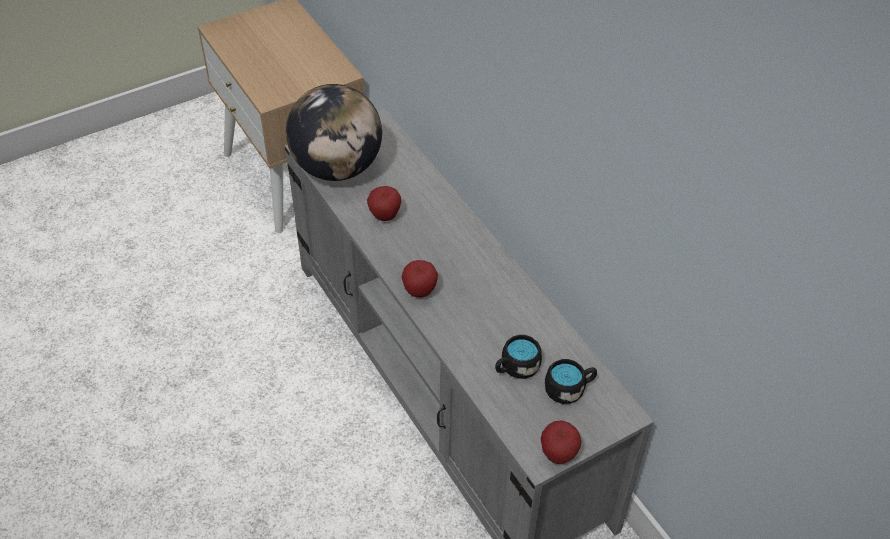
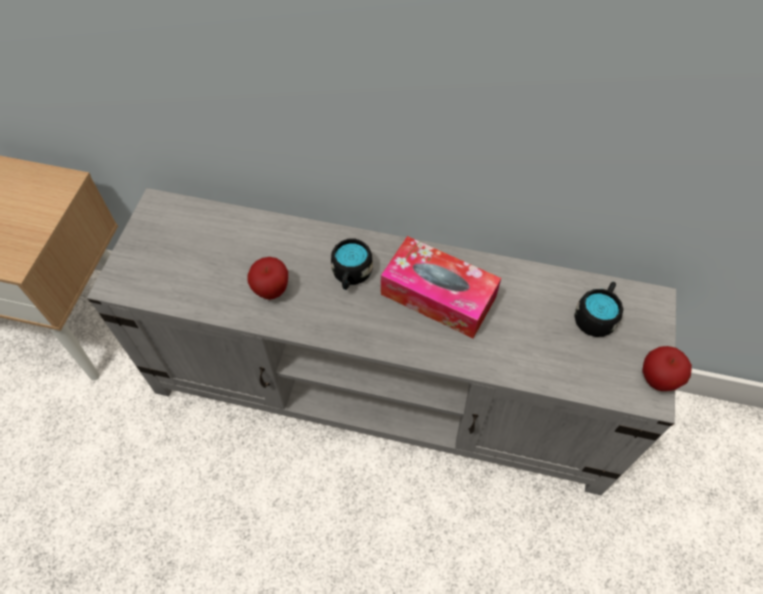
camera: 45 degrees left, 10 degrees up
(337, 168) = (170, 279): globe -> none
(419, 291) = (387, 336): apple -> none
(480, 295) = (438, 295): none -> tissue box
(515, 368) = (540, 334): black mug -> black mug (351, 275)

